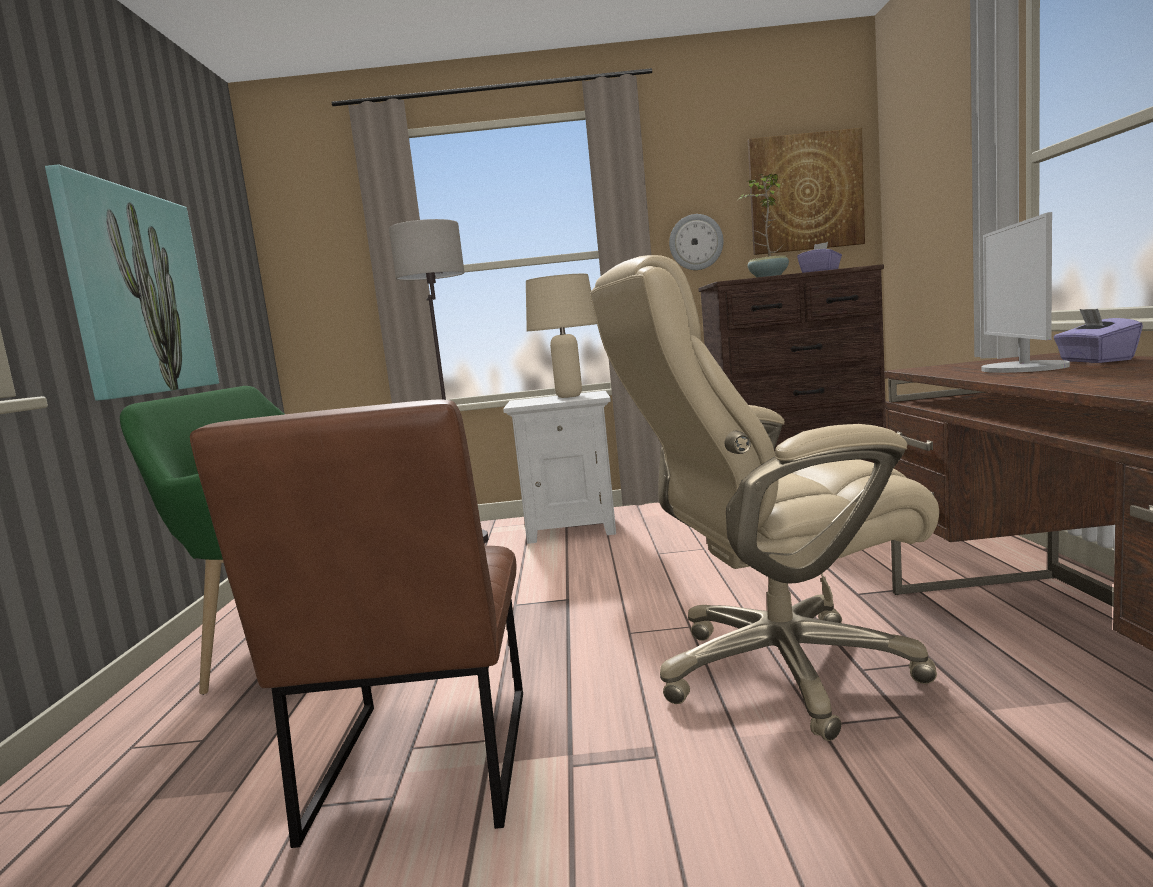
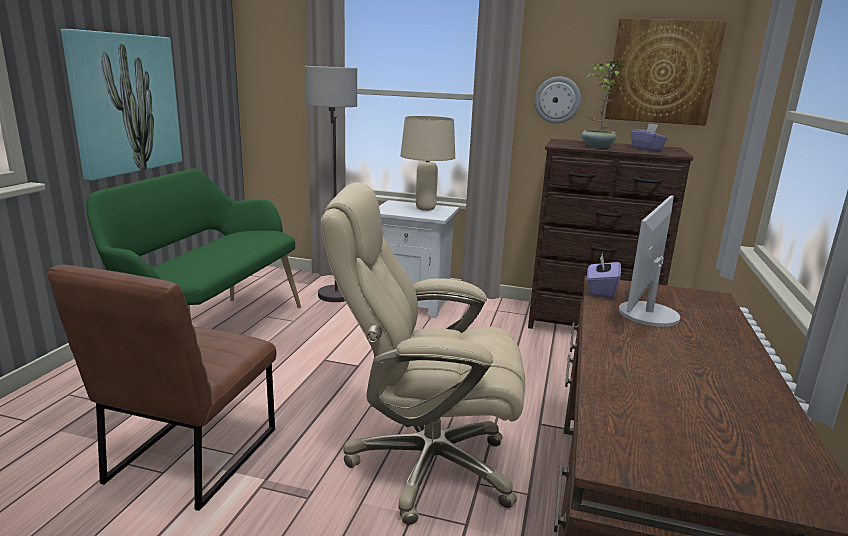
camera: 15 degrees right, 10 degrees up
(1094, 361) = (708, 322): purple tissue box -> purple tissue box (600, 291)

